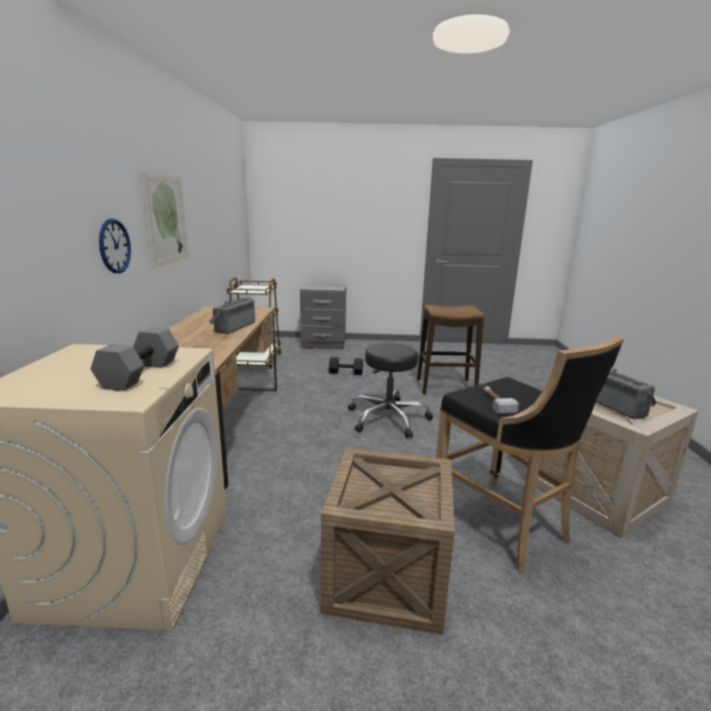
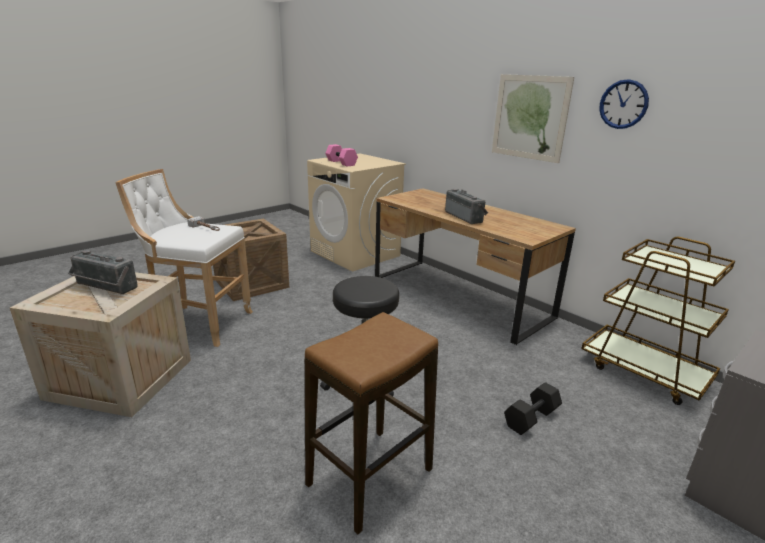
camera: 135 degrees right, 5 degrees up
(114, 246) = (454, 124): wall clock -> wall clock (623, 104)
(141, 374) = (340, 163): grey dumbbell -> pink dumbbell
(504, 526) = (199, 323): black stool -> white stool

